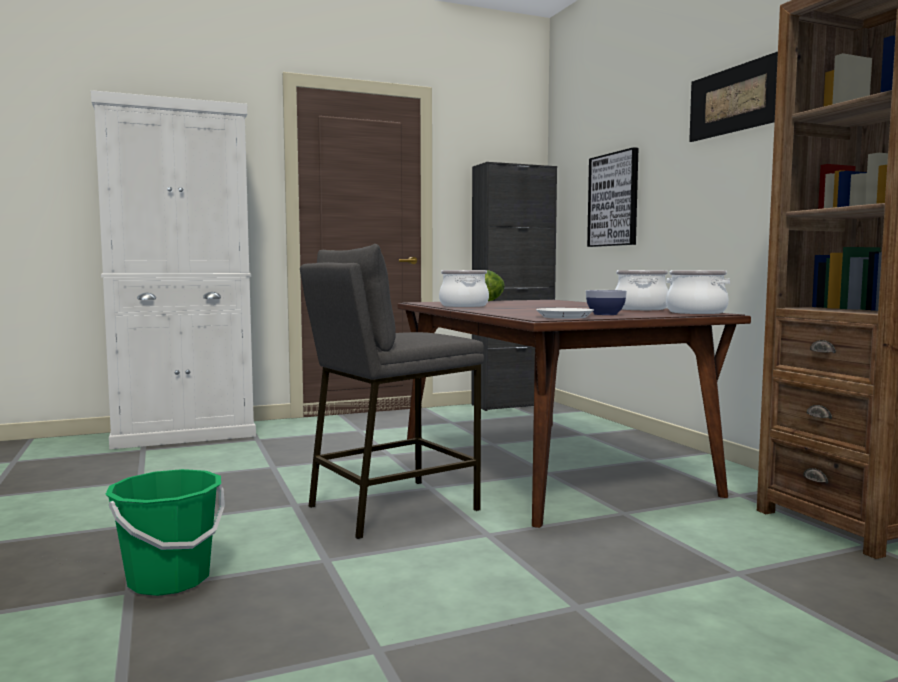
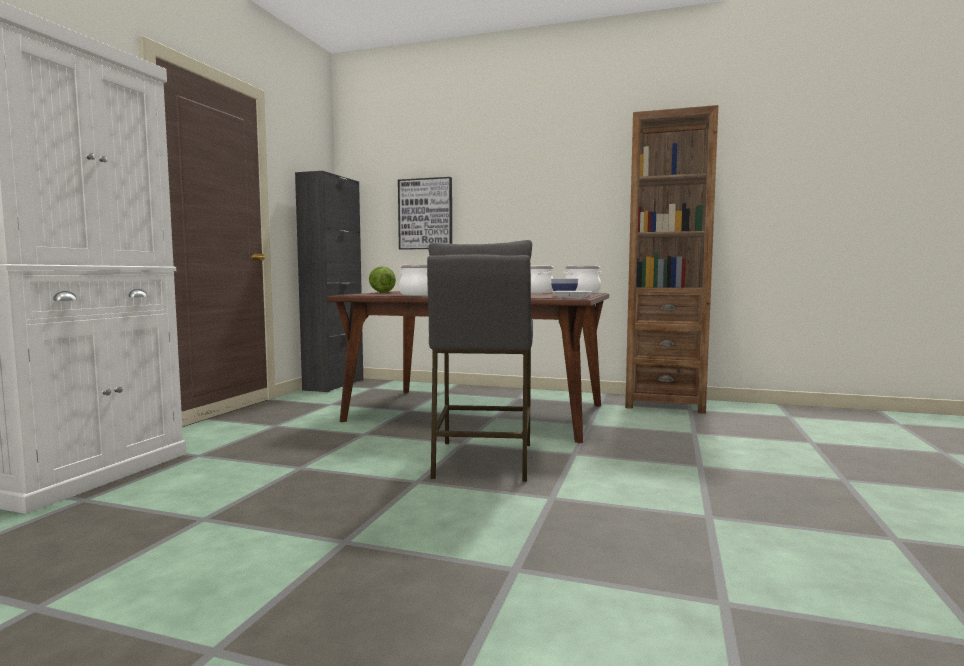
camera: 50 degrees left, 0 degrees up
(169, 580) = (513, 550): green bucket -> none
(736, 99) = (545, 157): picture -> none

